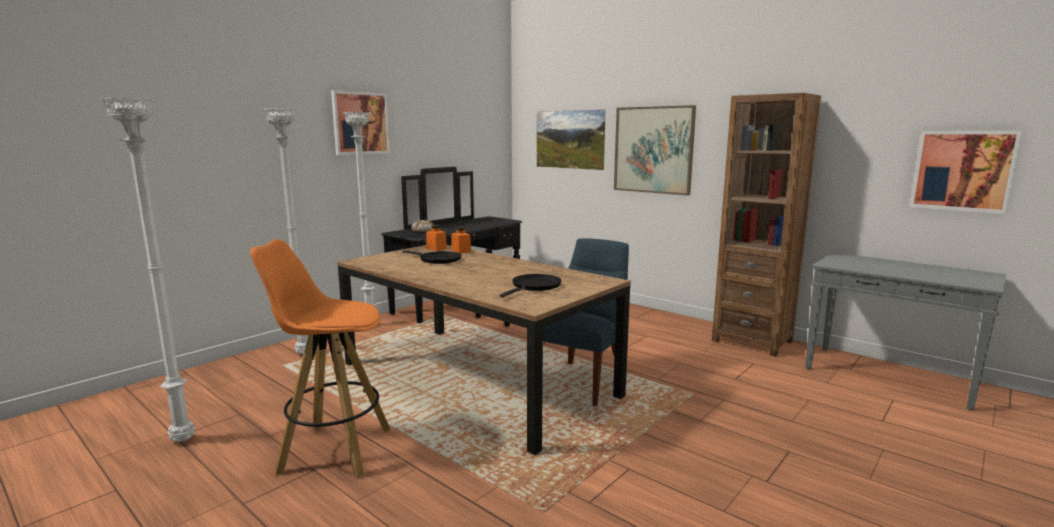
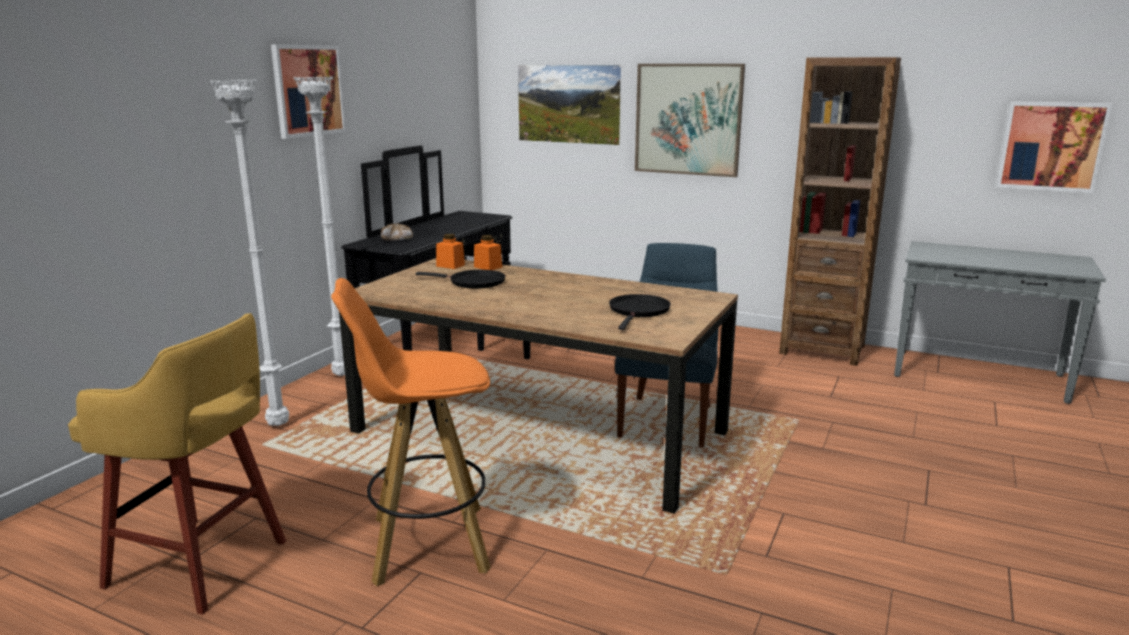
camera: 15 degrees left, 5 degrees up
(181, 441) = (201, 565): white floor lamp -> yellow stool

